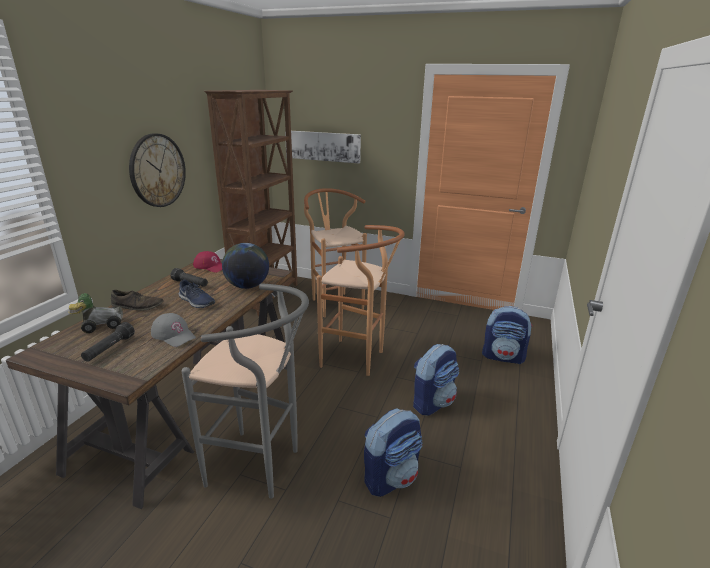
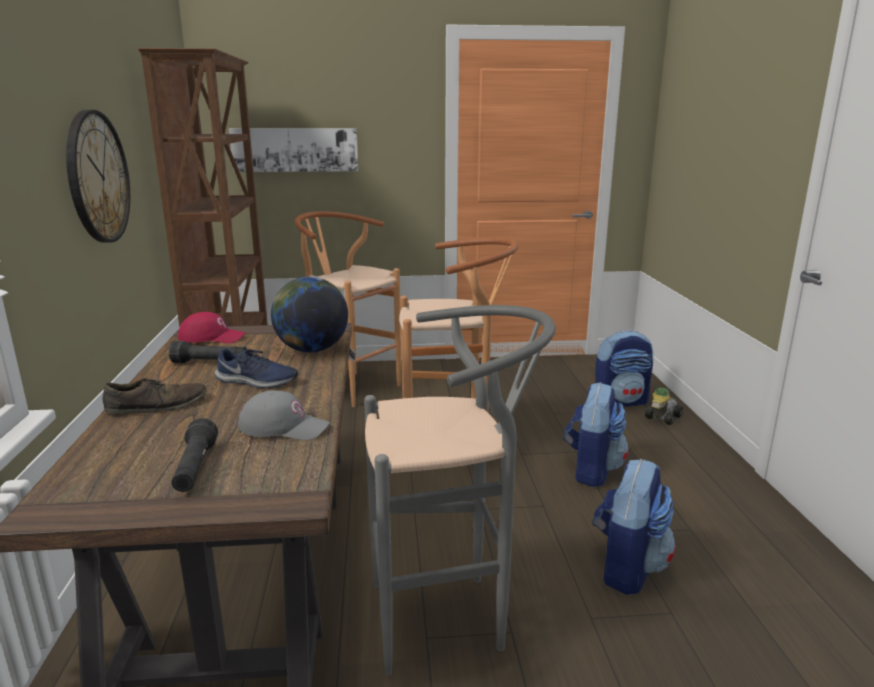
camera: 25 degrees left, 5 degrees down
(100, 325) = (124, 443): toy car -> toy car (661, 418)

